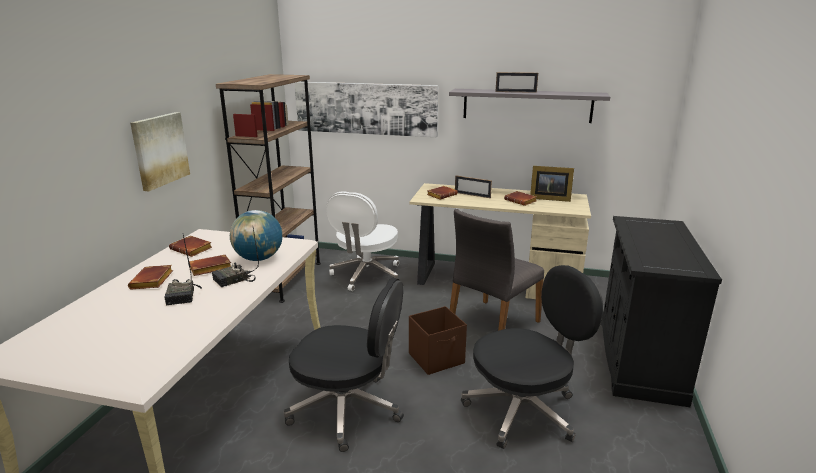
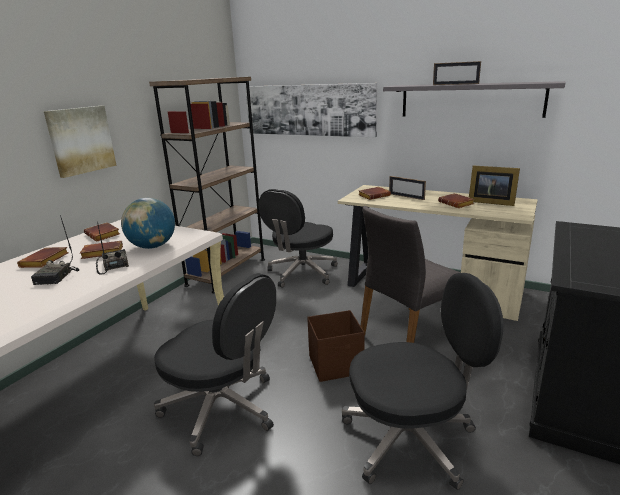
camera: 15 degrees right, 0 degrees up
(234, 280) = (113, 265): radio -> radio turned 90 degrees clockwise
(366, 275) = (301, 273): white office chair -> black office chair

